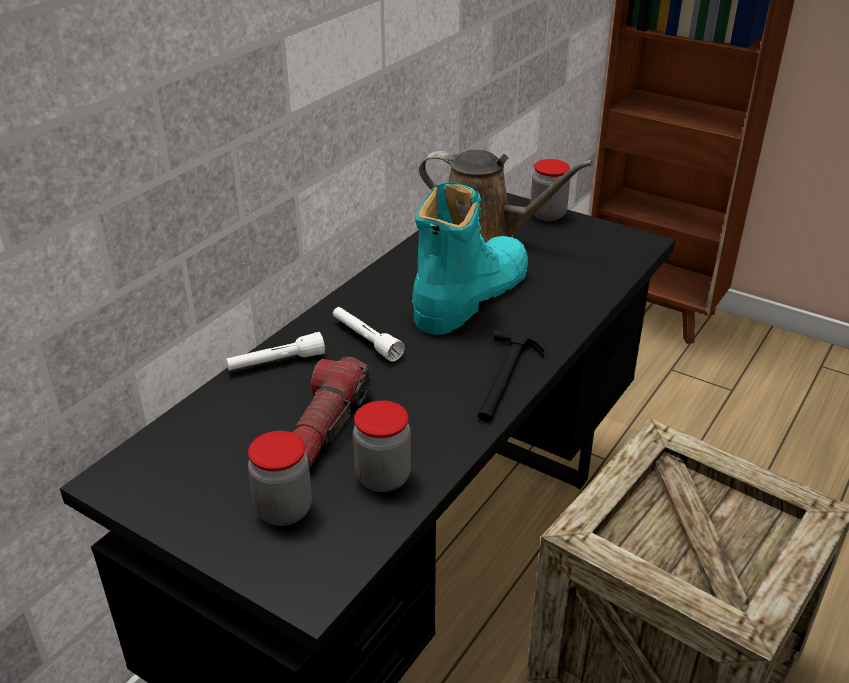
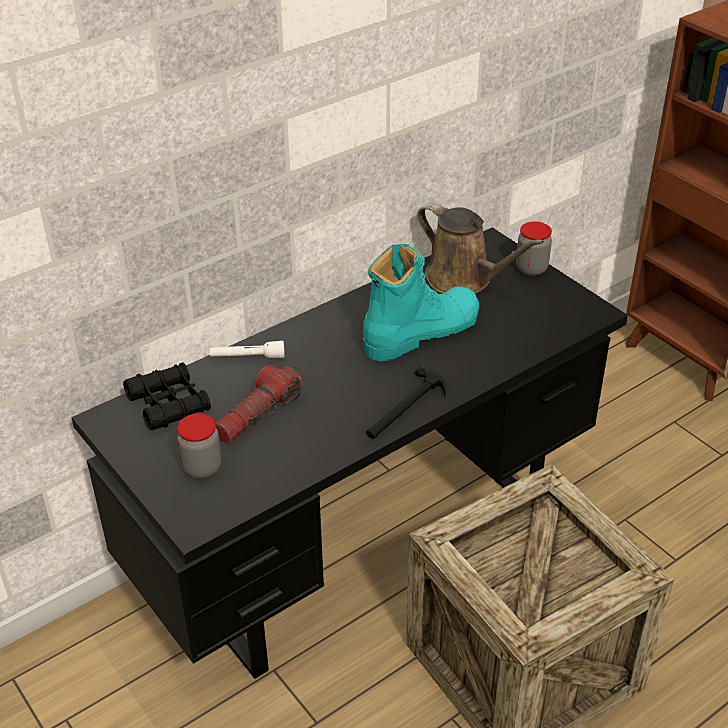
camera: 20 degrees right, 5 degrees up
(197, 440) = (168, 404): none -> black binoculars
(366, 340) = (320, 353): white flashlight -> none
(383, 477) = (277, 462): jar -> none

